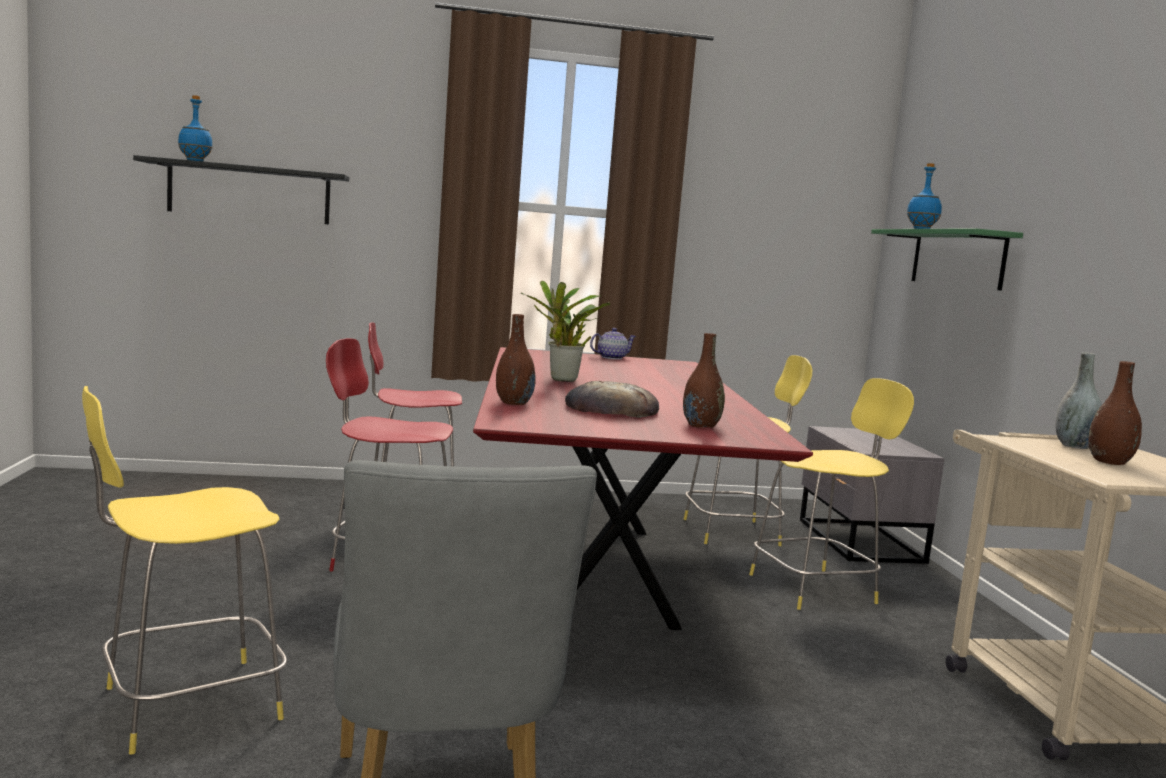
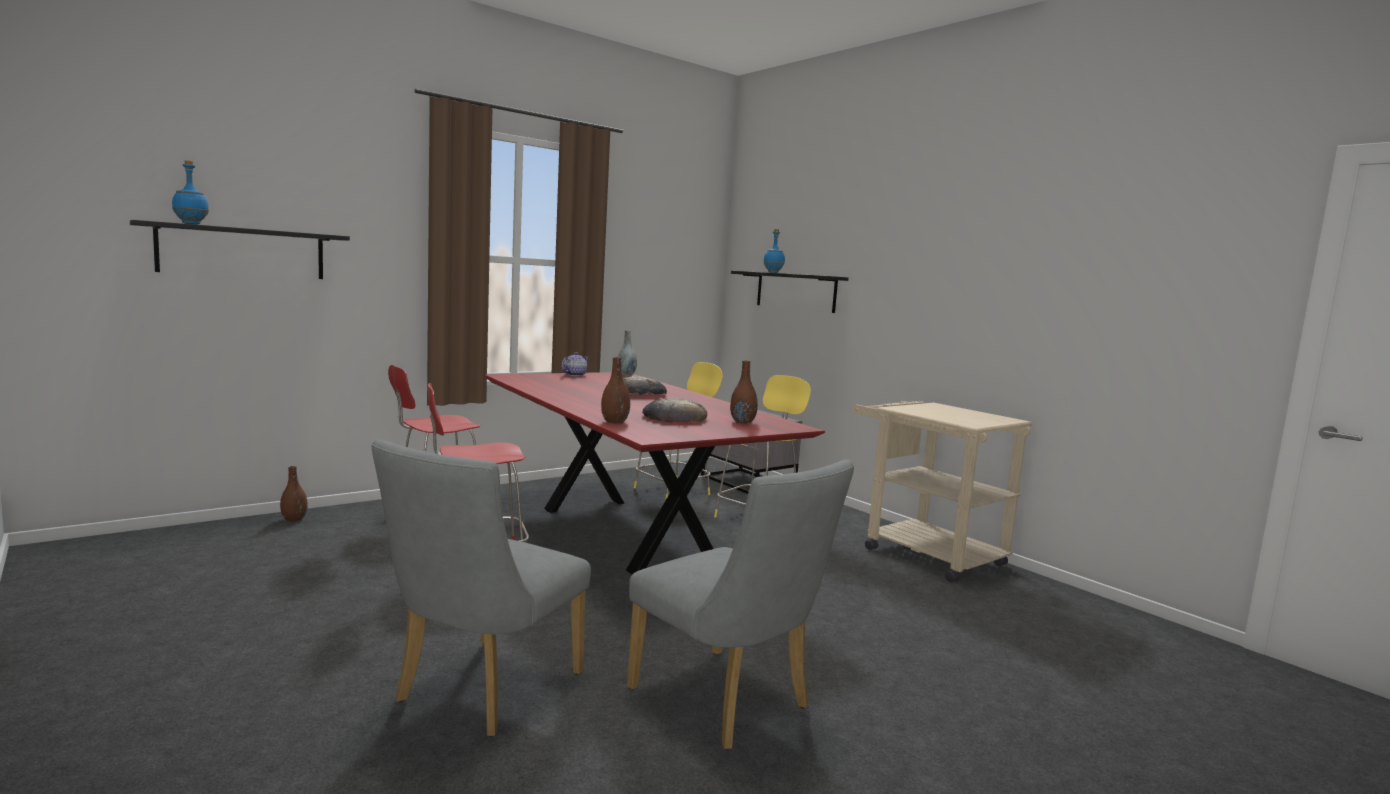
camera: 30 degrees left, 0 degrees up
(185, 705) = (481, 692): yellow stool -> grey chair
(562, 380) = (594, 399): potted plant -> none
(641, 382) = (639, 393): none -> bread
(957, 259) = (795, 291): green shelf -> black shelf
(1074, 446) = (925, 407): grey vase -> grey vase (626, 374)
(1109, 462) = (954, 415): brown vase -> brown vase (294, 519)

